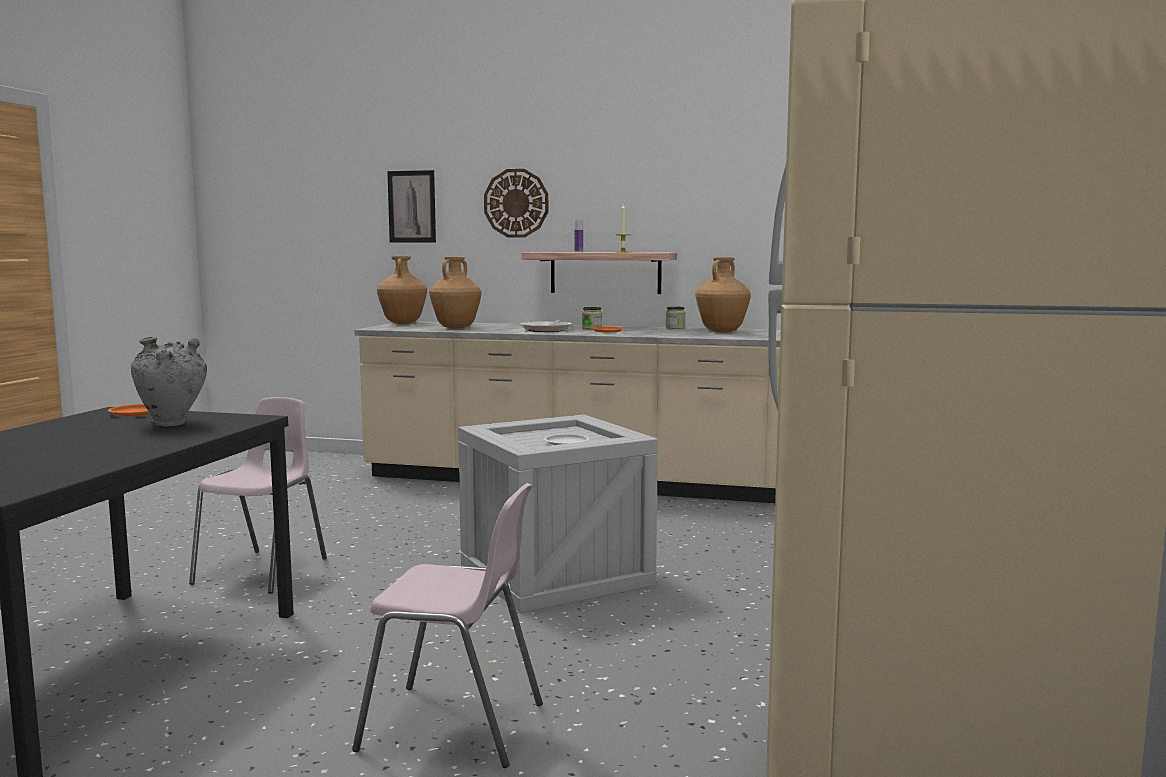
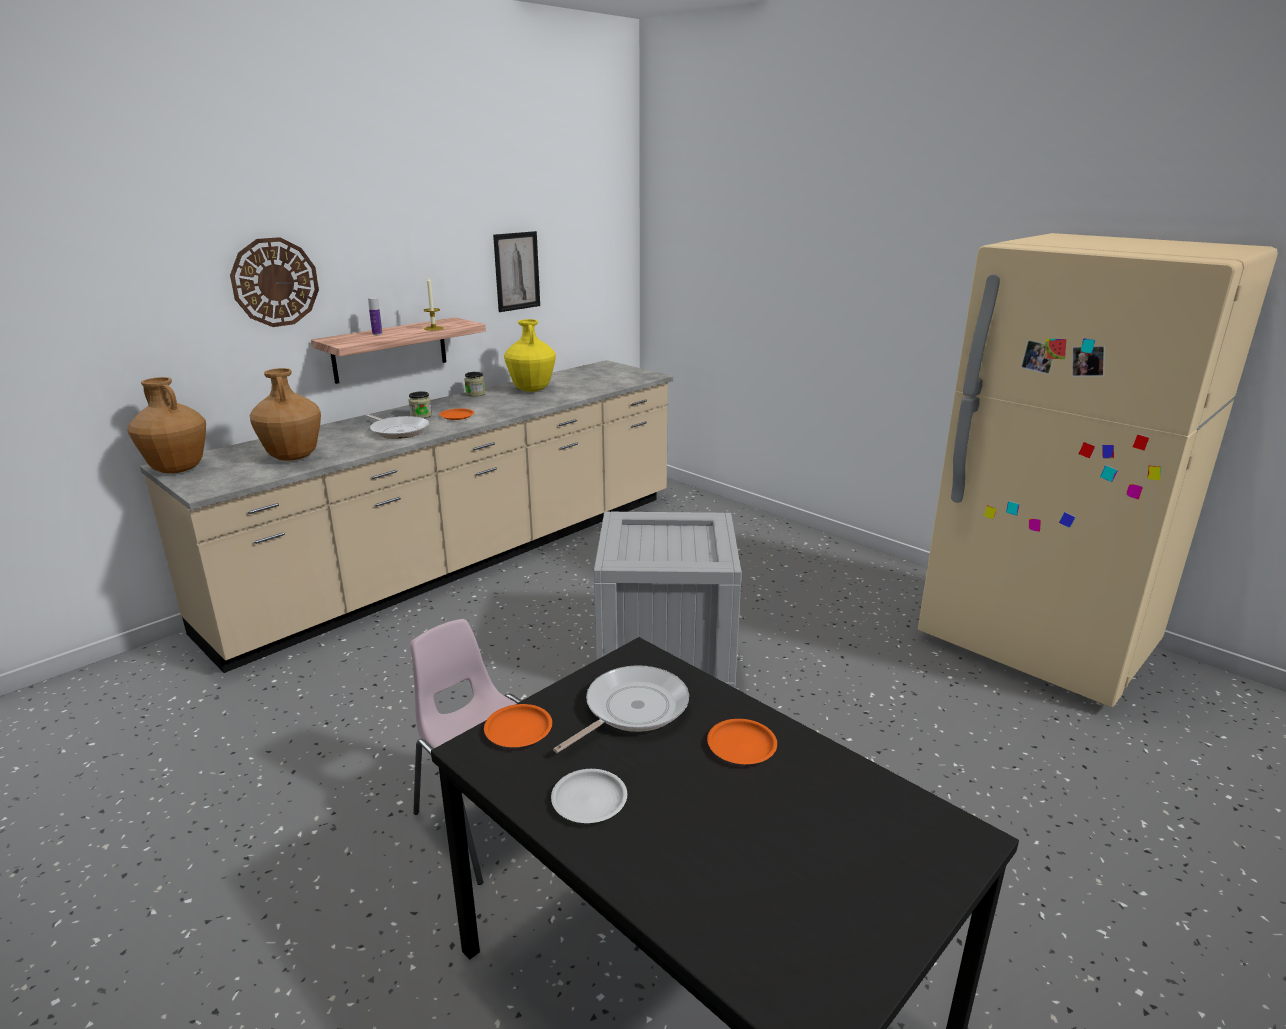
camera: 60 degrees left, 15 degrees up
(129, 444) = (741, 746): none -> orange plate
(172, 424) = (631, 709): grey vase -> frying pan
(412, 206) = (116, 302): picture -> picture (517, 271)
(454, 727) = (920, 778): pink chair -> none
(566, 443) = (687, 544): white plate -> white plate (589, 800)
(722, 331) = (531, 390): brown vase -> yellow vase

